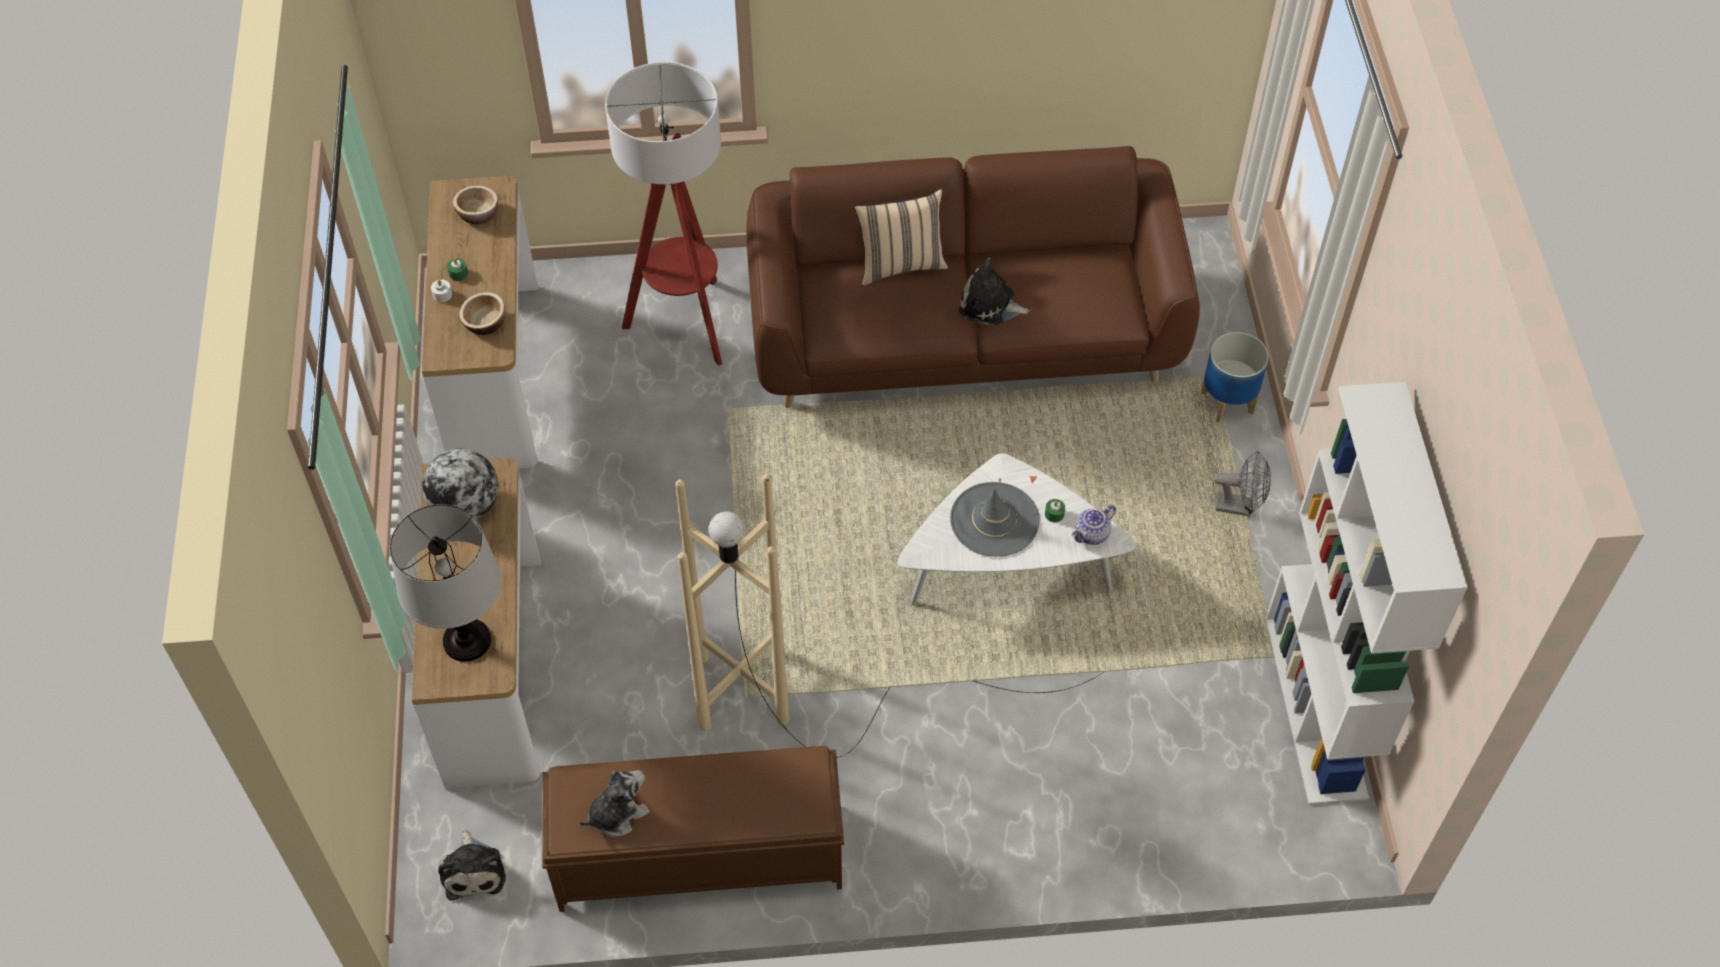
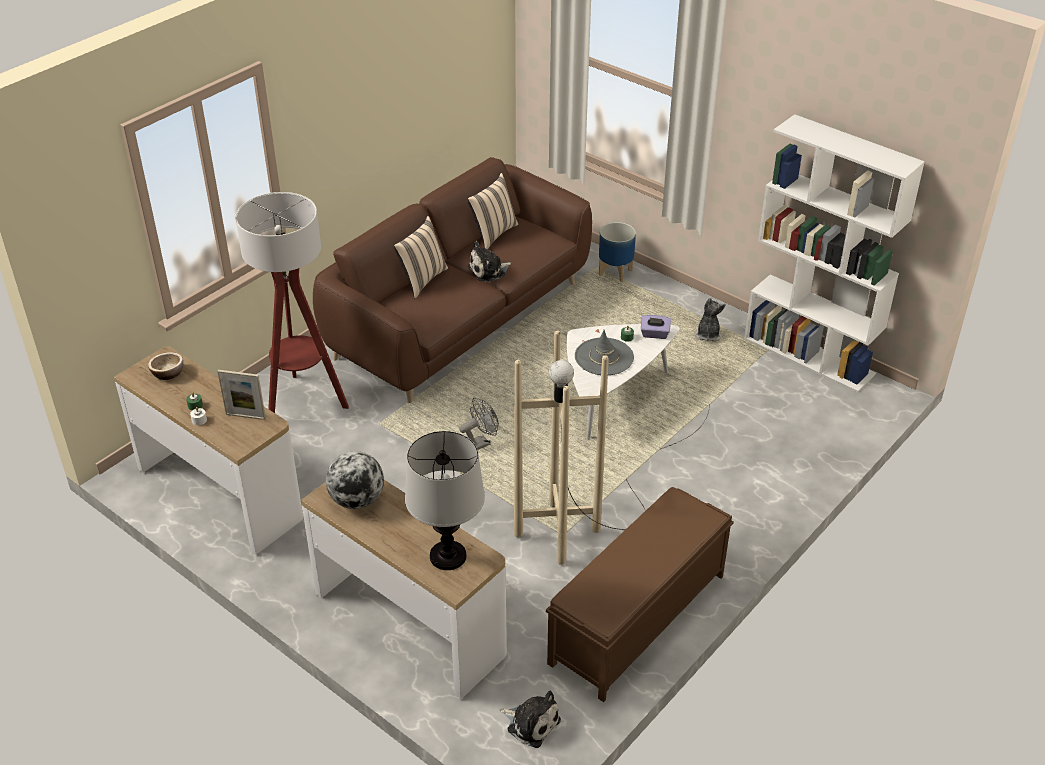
camera: 45 degrees left, 15 degrees down
(485, 323) = (245, 416): bowl -> picture frame
(617, 814) = (615, 591): plush toy -> plush toy (708, 334)
(1058, 254) = (493, 234): none -> beige pillow
(1092, 535) = (654, 334): teapot -> purple tissue box
(1240, 506) = (675, 306): grey fan -> grey fan (480, 443)

